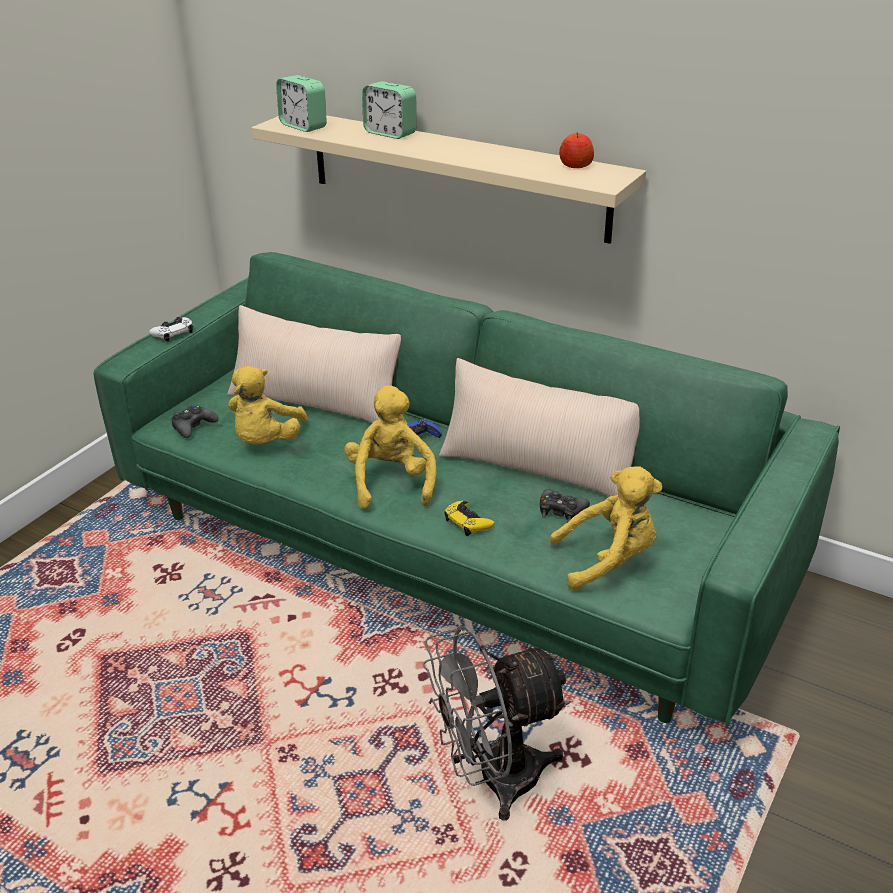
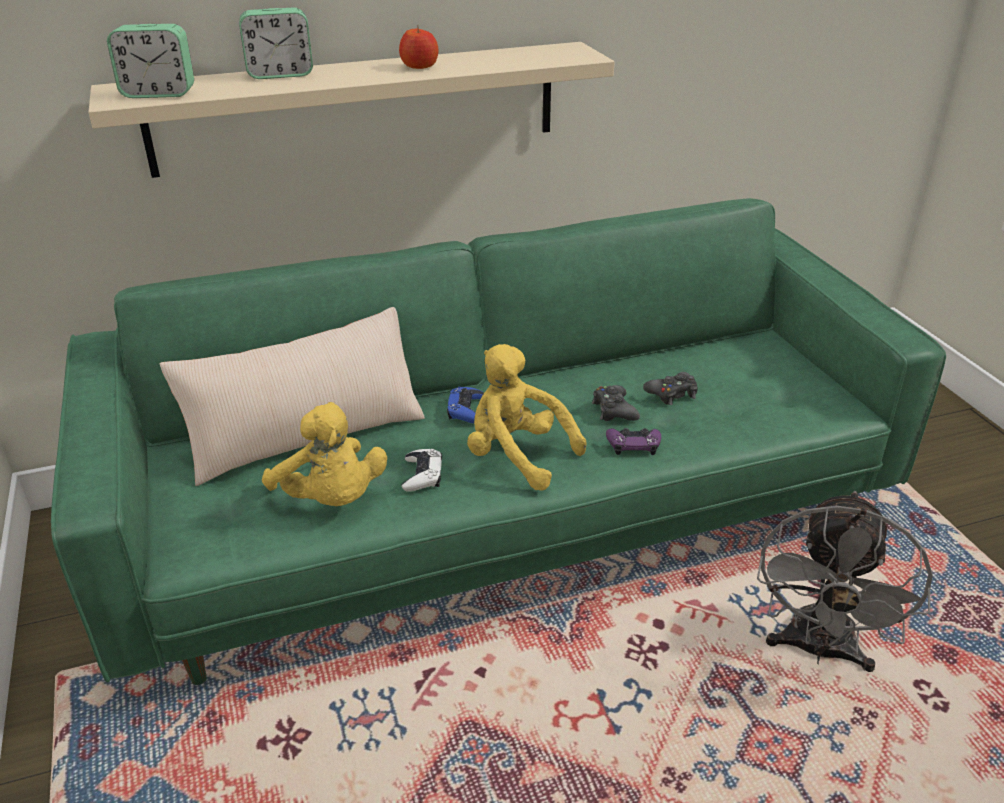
camera: 50 degrees left, 0 degrees up
(173, 333) = (93, 439): white game controller -> white game controller (422, 475)
(193, 426) = (222, 537): black game controller -> black game controller (614, 410)
(468, 522) = (633, 444): yellow game controller -> purple game controller
(538, 466) = (593, 374): beige pillow -> none
(575, 166) = (525, 52): apple -> apple (420, 66)
(608, 560) = (762, 406): yellow plush toy -> none

